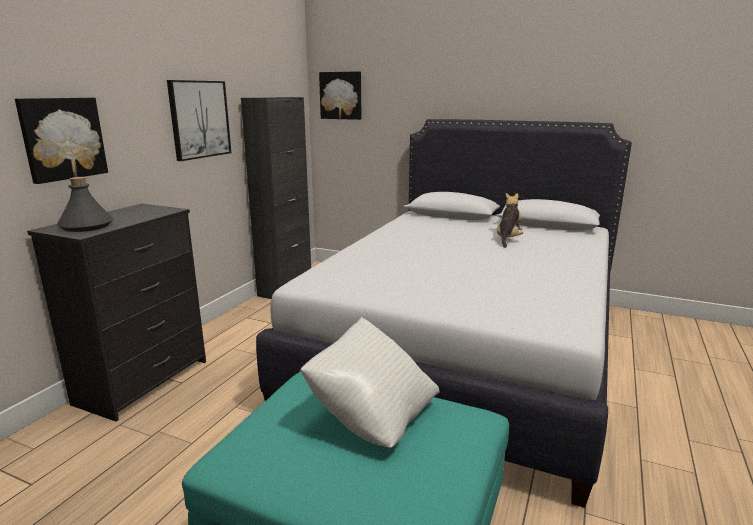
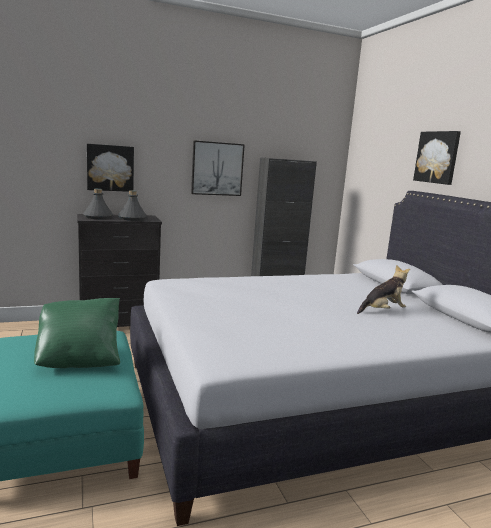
camera: 45 degrees right, 5 degrees down
(139, 215) = (132, 218): none -> grey bottle
(341, 95) = (364, 164): picture -> picture (437, 157)
(372, 415) = (80, 358): white pillow -> green pillow

